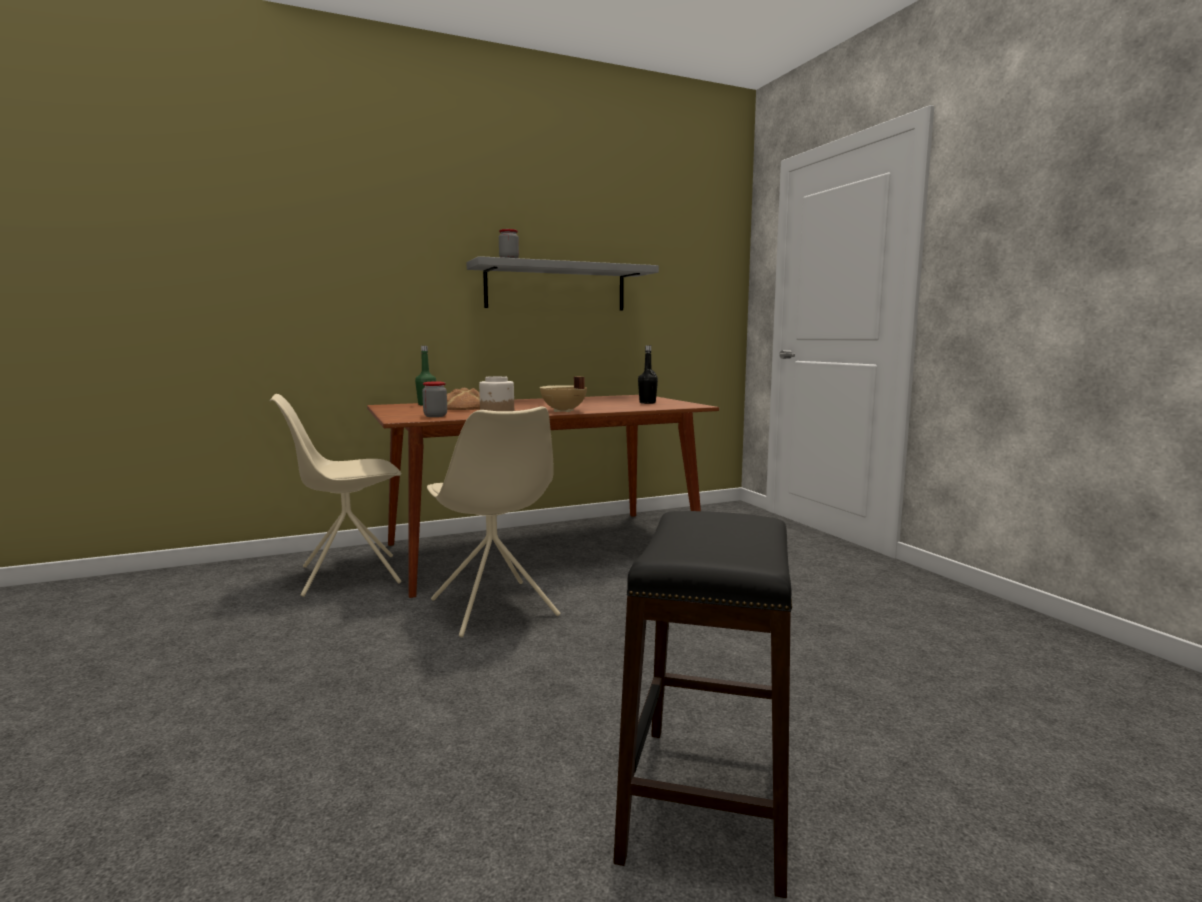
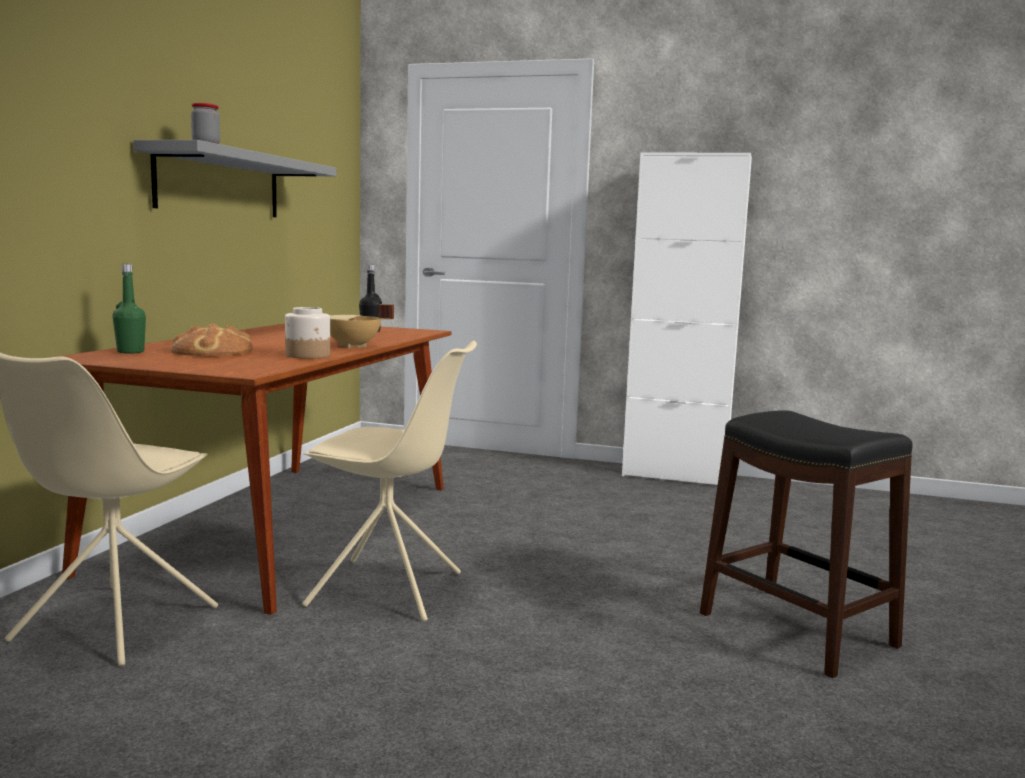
camera: 50 degrees left, 0 degrees up
(435, 416) = (256, 364): jar -> none
(980, 604) = (674, 475): none -> white cabinet

